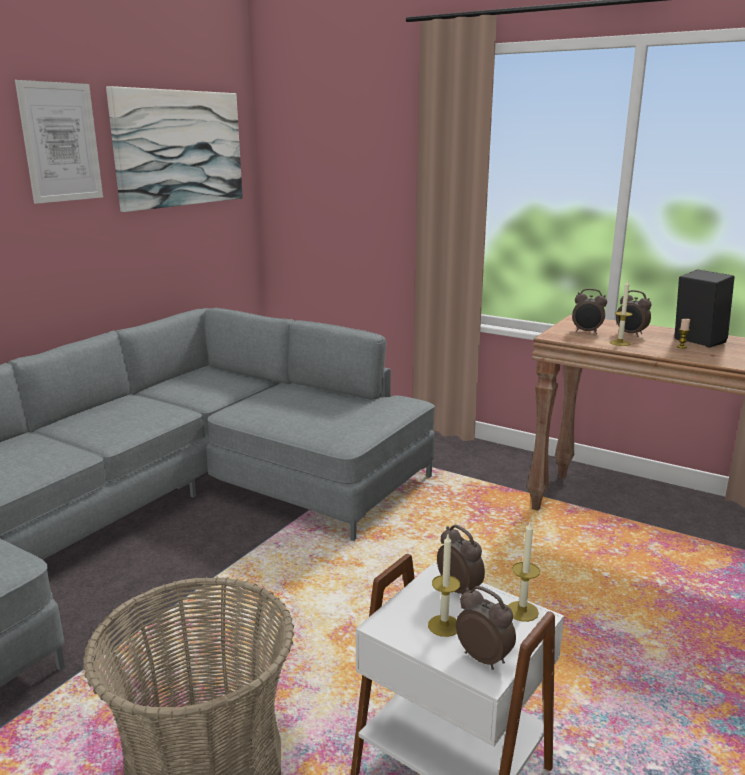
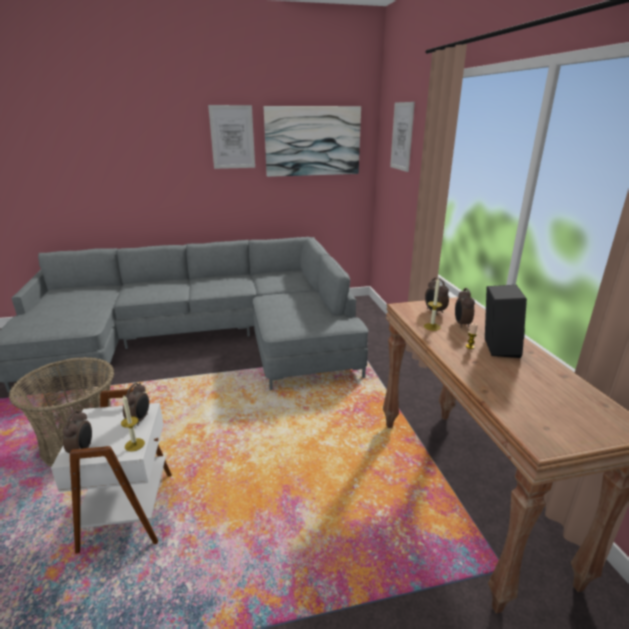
camera: 45 degrees right, 5 degrees up
(332, 136) = (402, 136): none -> picture
(444, 625) = (102, 428): candle -> none

